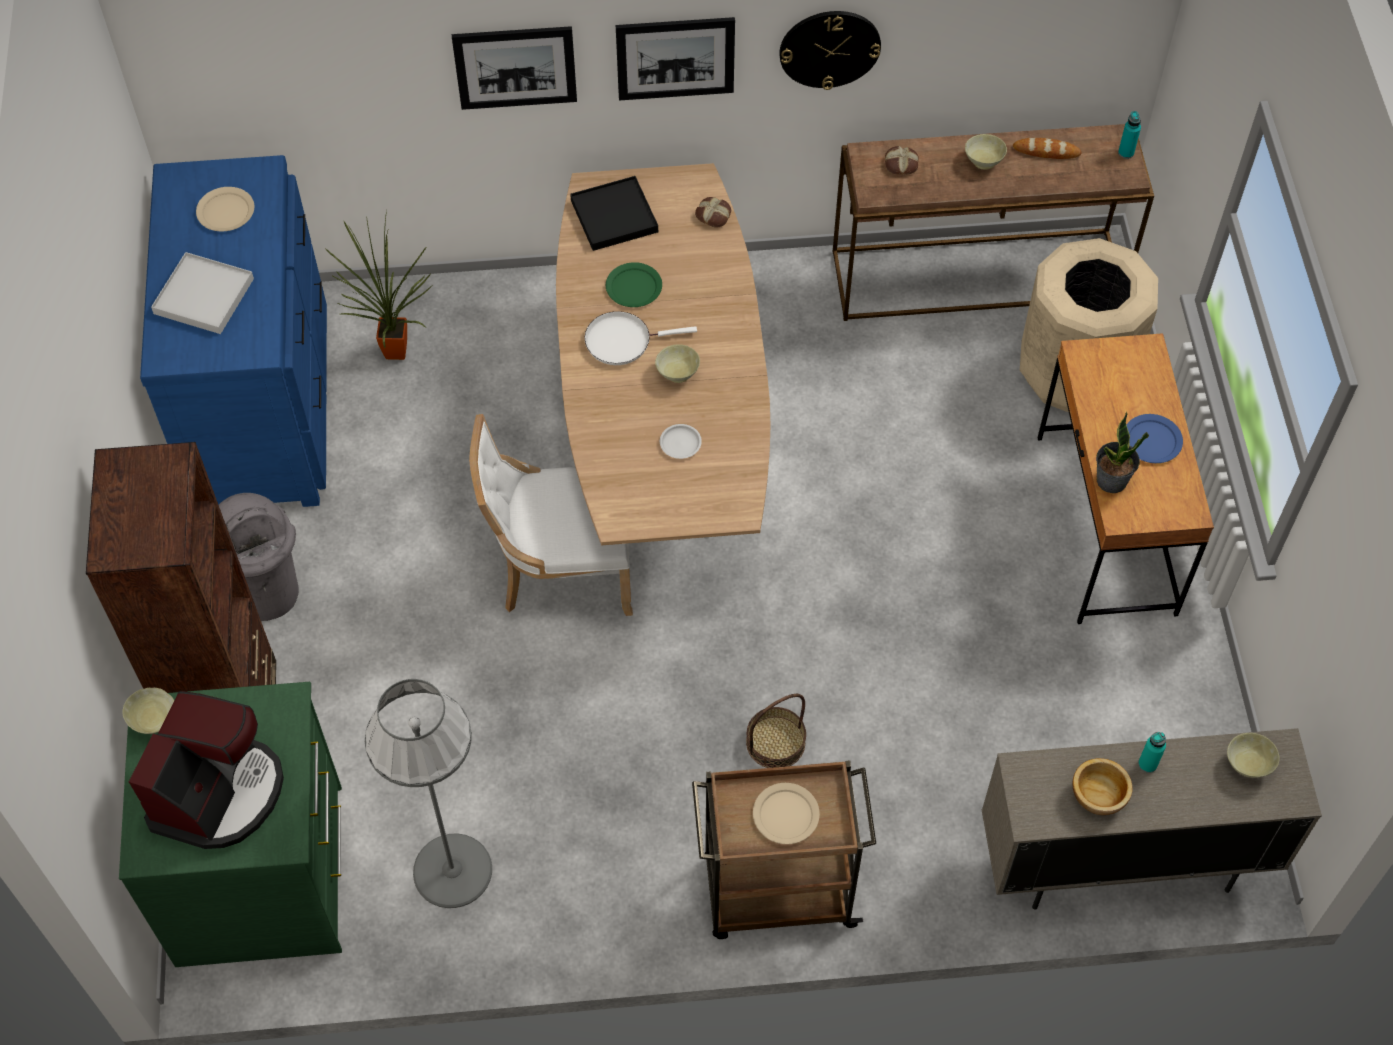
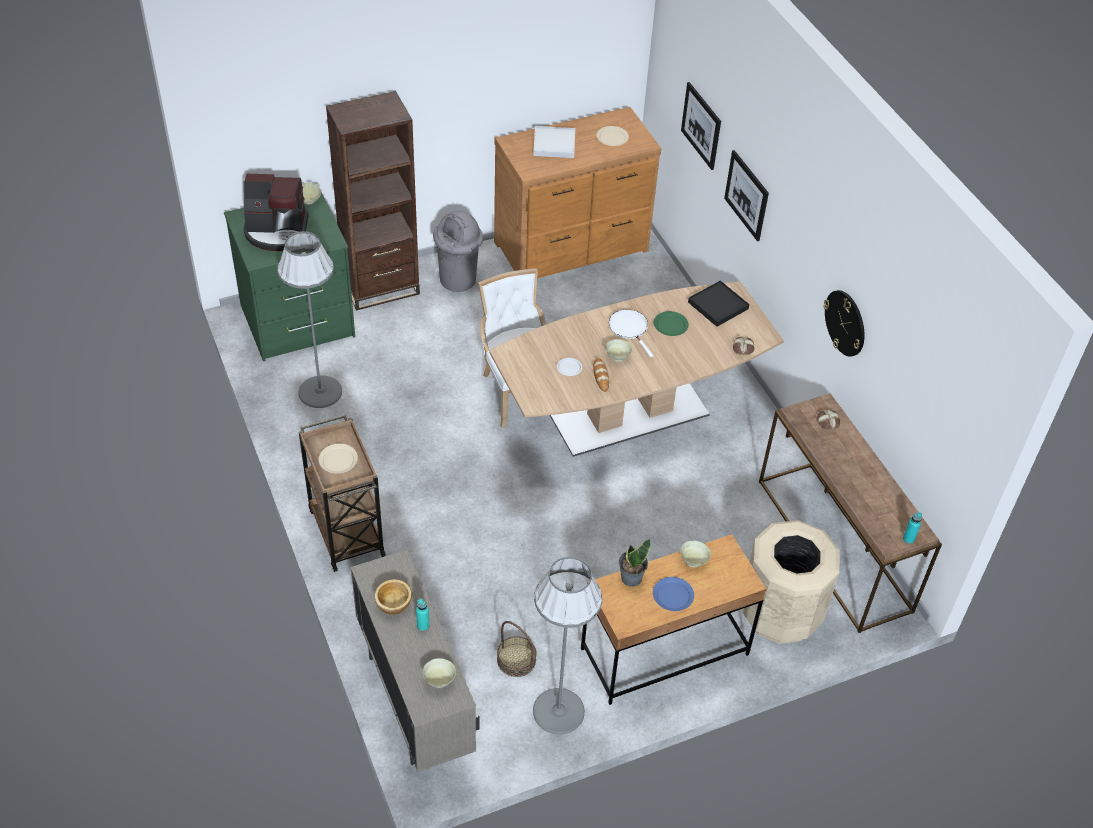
camera: 70 degrees right, 10 degrees down
(265, 405) = (573, 248): blue dresser -> brown dresser
(394, 356) = (629, 289): potted plant -> none
(675, 58) = (794, 257): picture -> picture (701, 125)
(775, 742) = (441, 511): basket -> basket (516, 660)
(984, 161) = (855, 463): beige bowl -> beige bowl (694, 561)
(1046, 151) = (883, 495): bread -> bread (601, 376)
(1175, 681) = (558, 711): none -> grey floor lamp

